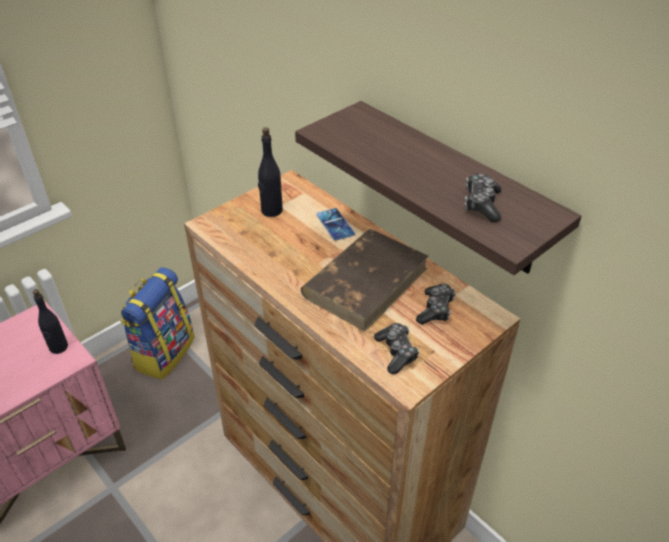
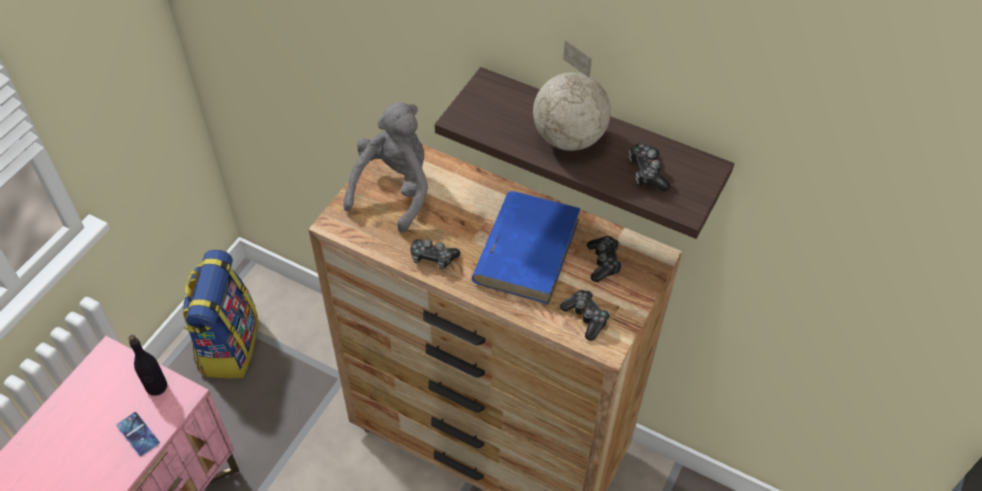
camera: 20 degrees left, 10 degrees up
(271, 210) = (394, 190): black bottle -> grey plush toy
(276, 268) = (433, 258): none -> game controller
(335, 224) = (468, 190): phone -> phone (138, 434)
(366, 281) = (527, 249): brown book -> blue book
(415, 163) = (568, 137): none -> globe

